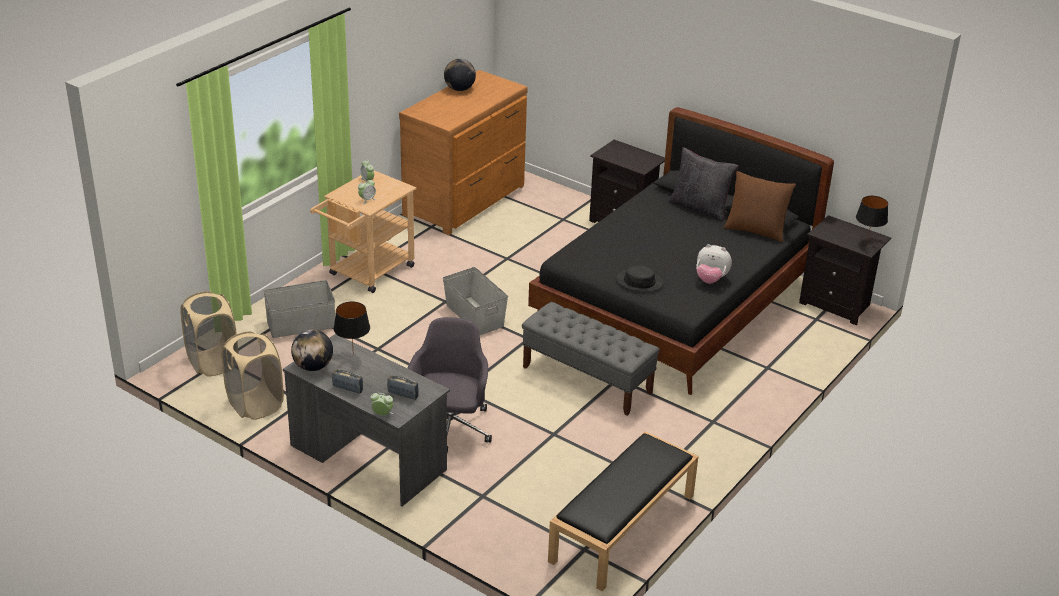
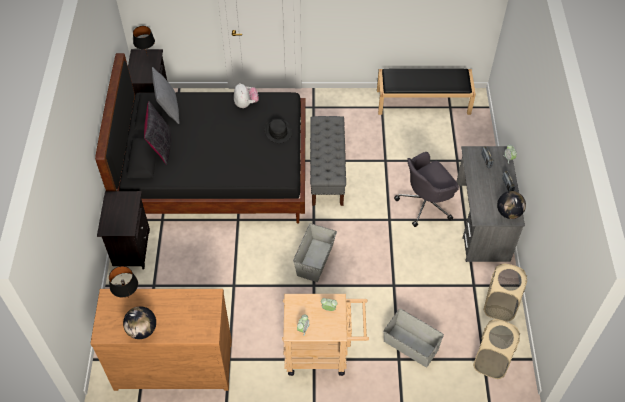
camera: 125 degrees left, 20 degrees up
(352, 354) = (480, 203): black table lamp -> black table lamp (128, 298)
(756, 230) = (168, 109): brown pillow -> grey pillow

